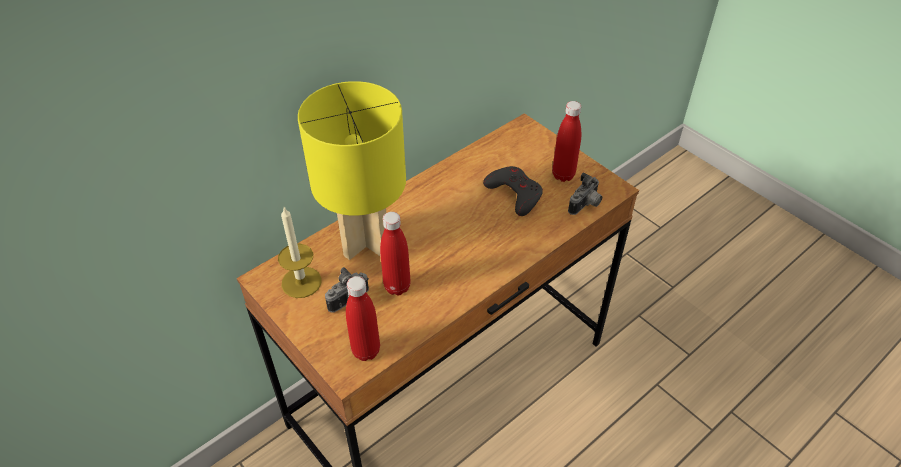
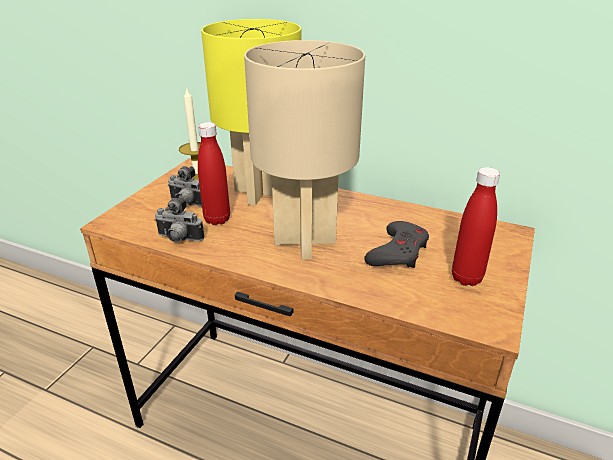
camera: 65 degrees right, 15 degrees down
(366, 351) = (135, 224): red bottle -> none
(471, 240) = (305, 242): none -> beige table lamp
(585, 205) = (433, 308): camera -> camera (178, 239)

